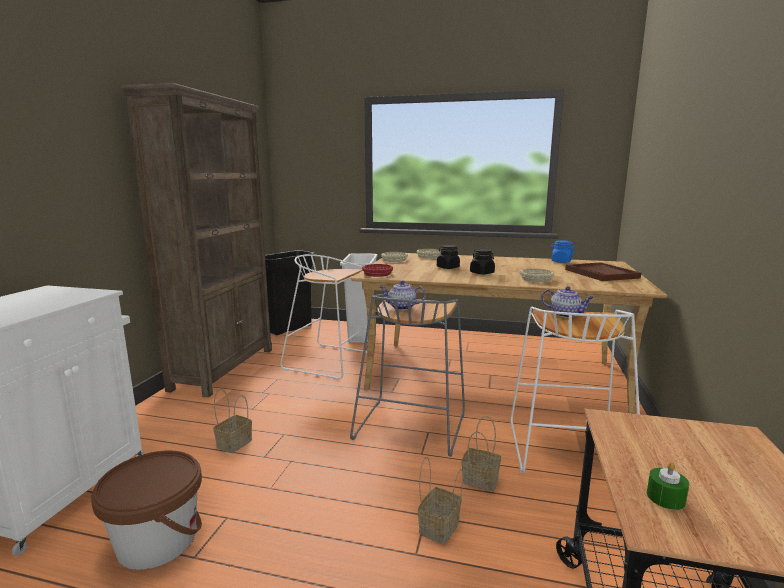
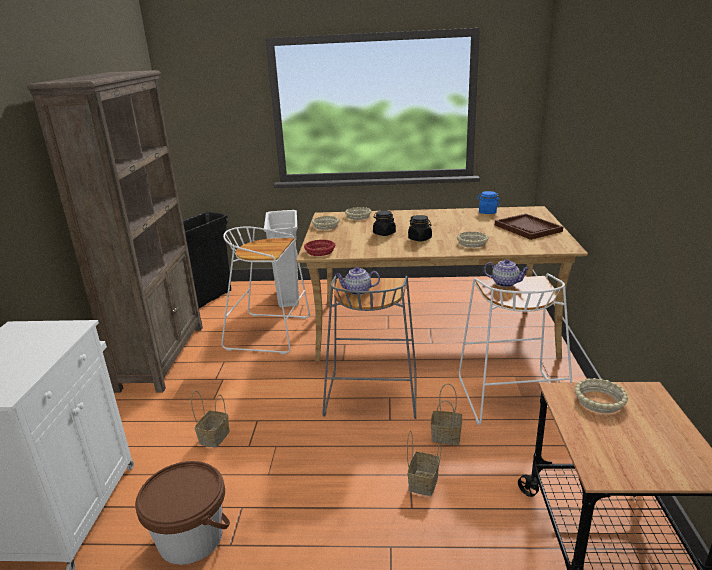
camera: 10 degrees left, 10 degrees up
(665, 437) = (599, 401): none -> beige bowl
(665, 497) = (604, 451): green candle -> none

